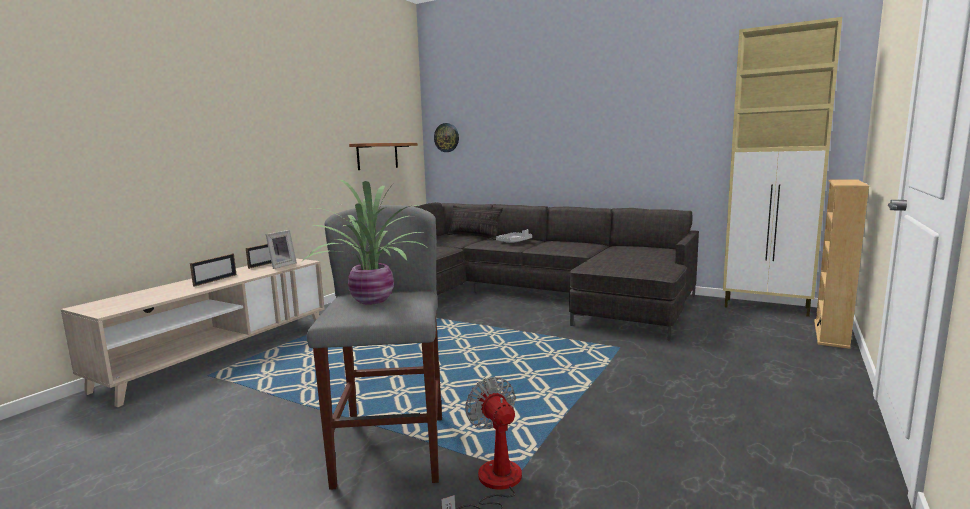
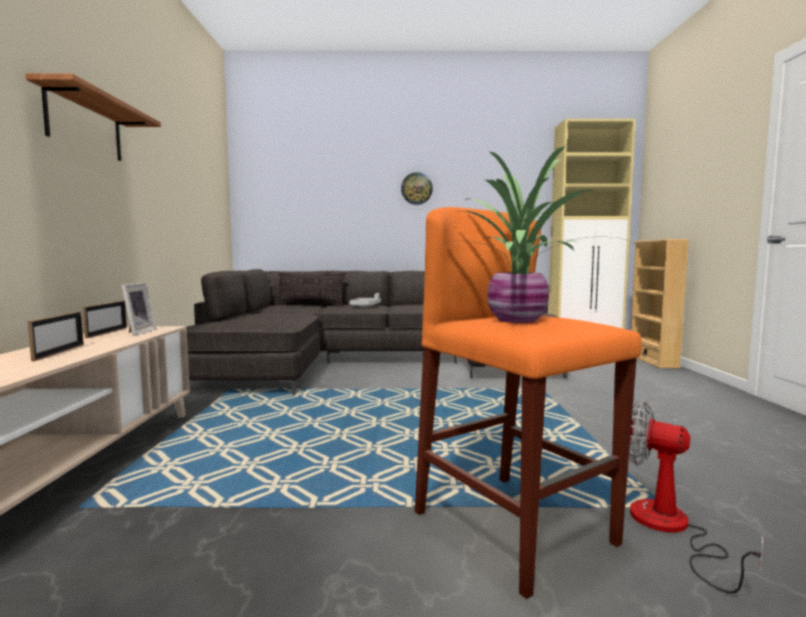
camera: 30 degrees left, 5 degrees down
(377, 156) = (197, 210): shelf -> shelf (85, 125)
(391, 450) = (513, 527): grey stool -> orange stool
(446, 137) = (263, 200): wall clock -> wall clock (416, 188)

